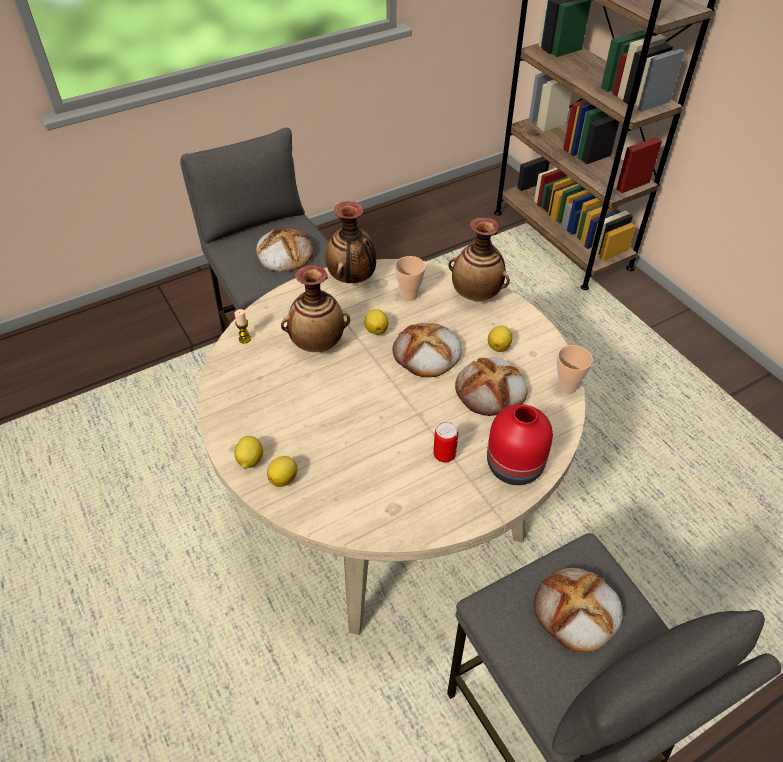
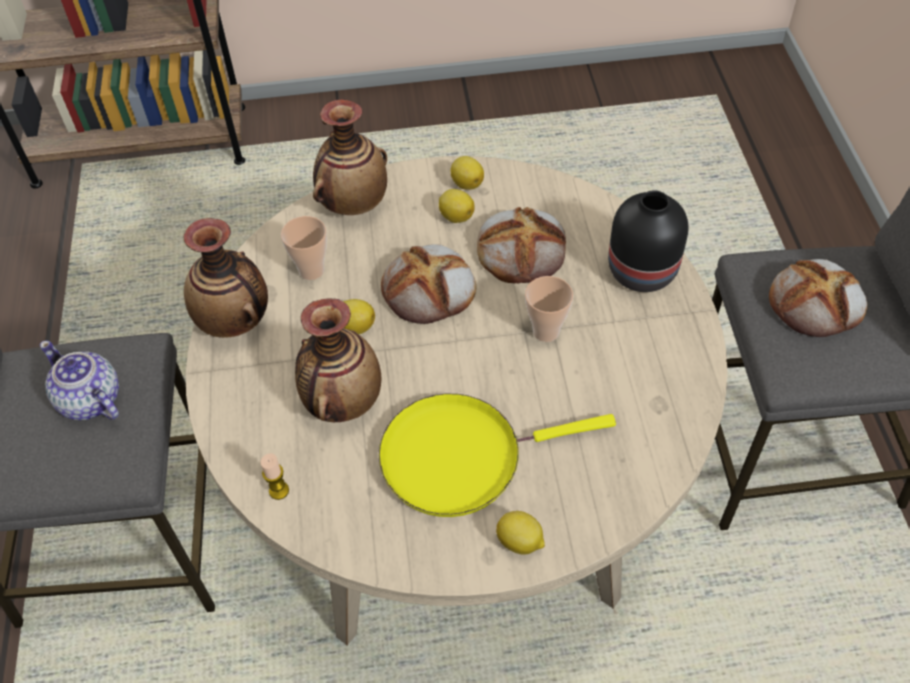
camera: 65 degrees left, 5 degrees up
(284, 254) = (90, 401): bread -> teapot
(284, 478) = (568, 508): lemon -> lemon (466, 183)
(301, 411) = (460, 457): none -> yellow frying pan
(444, 455) = (600, 328): can -> none
(513, 466) = (642, 272): red vase -> black vase
(567, 386) = (550, 183): cup -> cup (546, 331)

